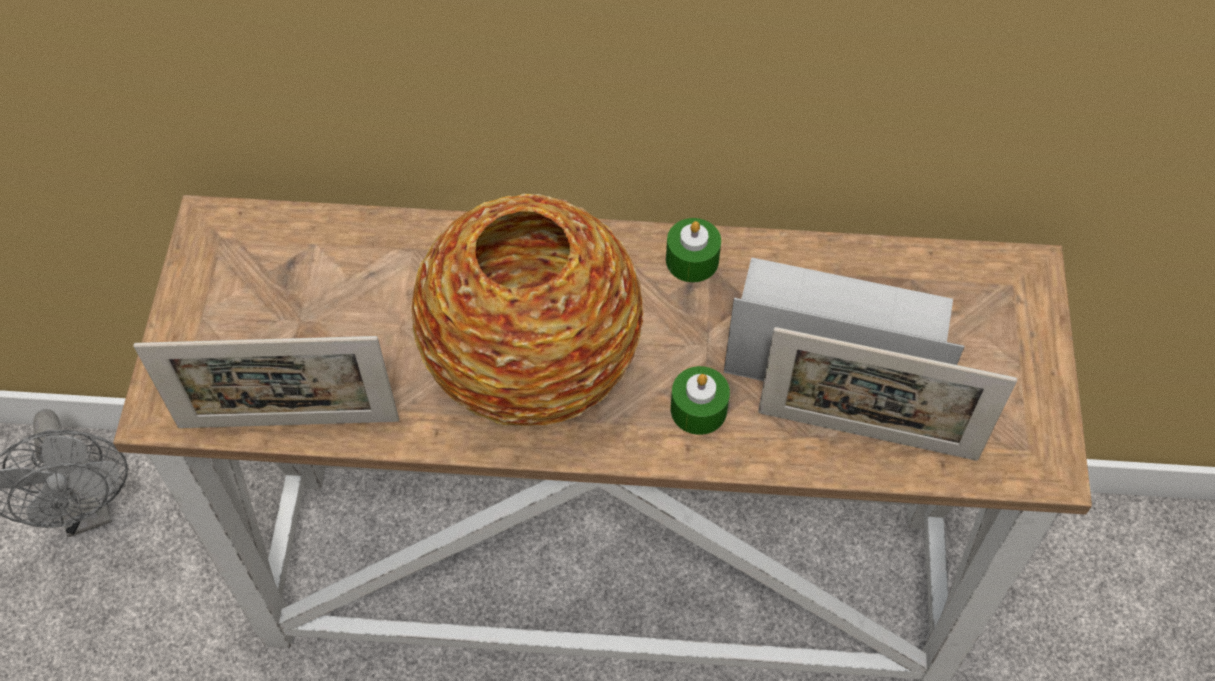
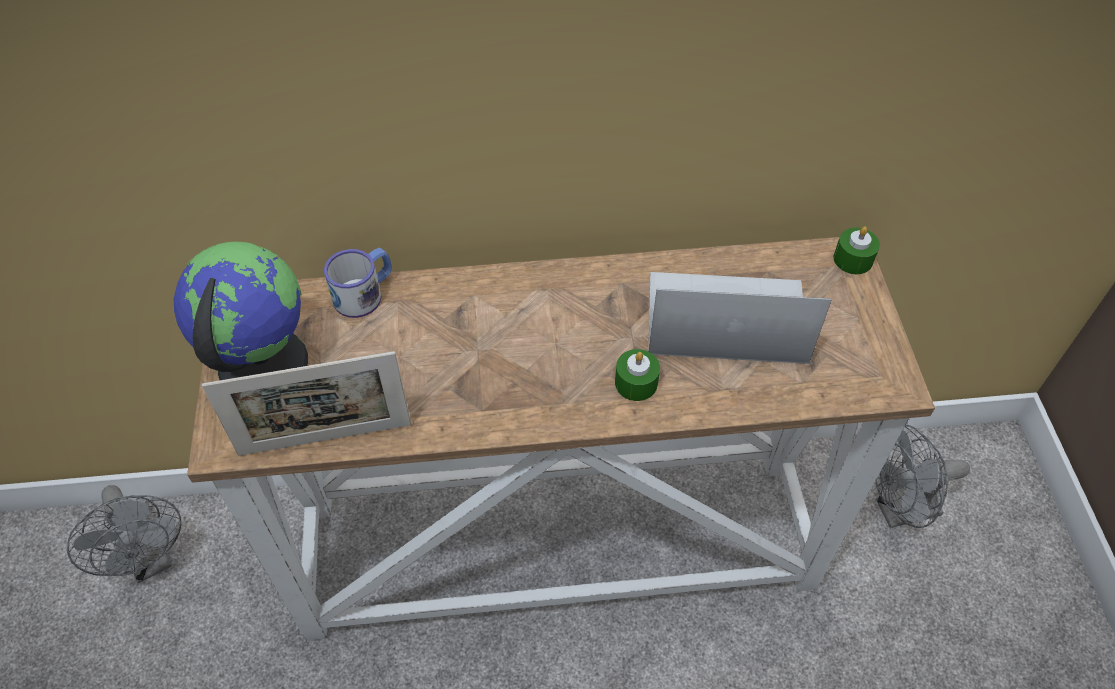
camera: 10 degrees left, 5 degrees down
(226, 309) = (261, 363): none -> globe
(372, 233) = (365, 293): none -> mug
(530, 364) = (503, 369): vase -> none
(692, 260) = (607, 280): green candle -> green candle (853, 259)
(867, 435) = (763, 382): picture frame -> none
(1080, 606) = (899, 511): none -> grey fan

